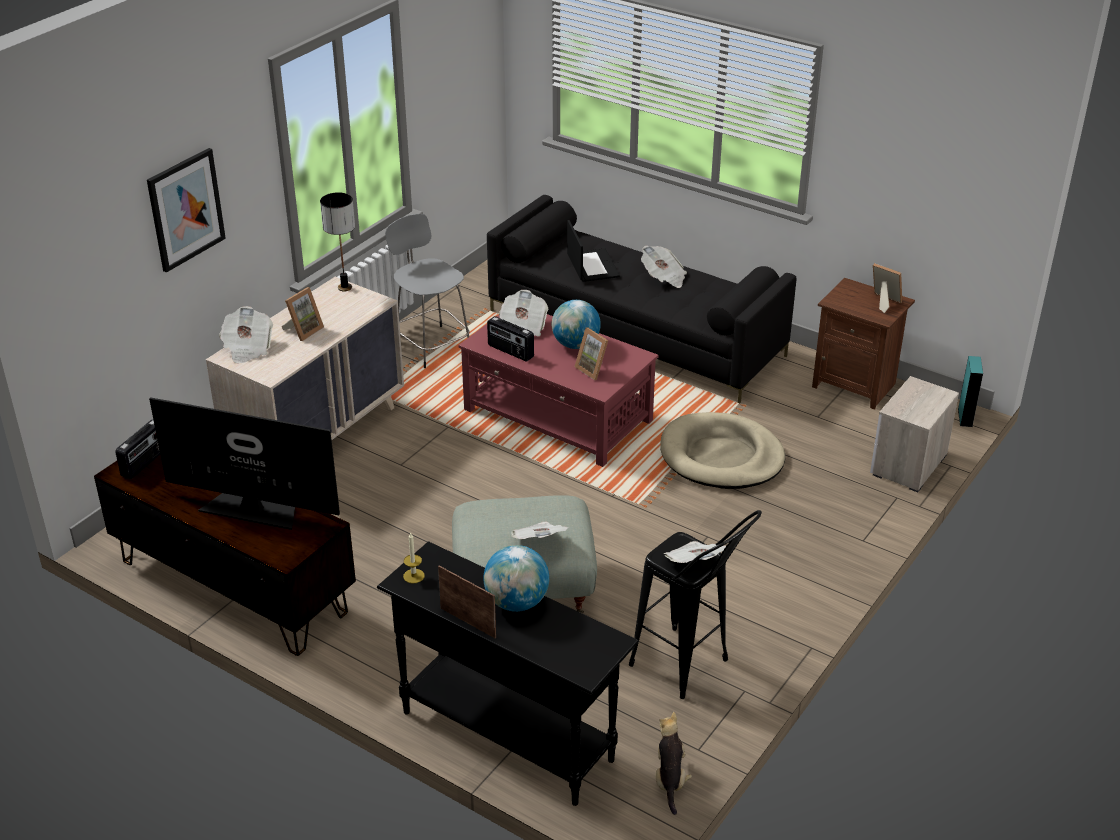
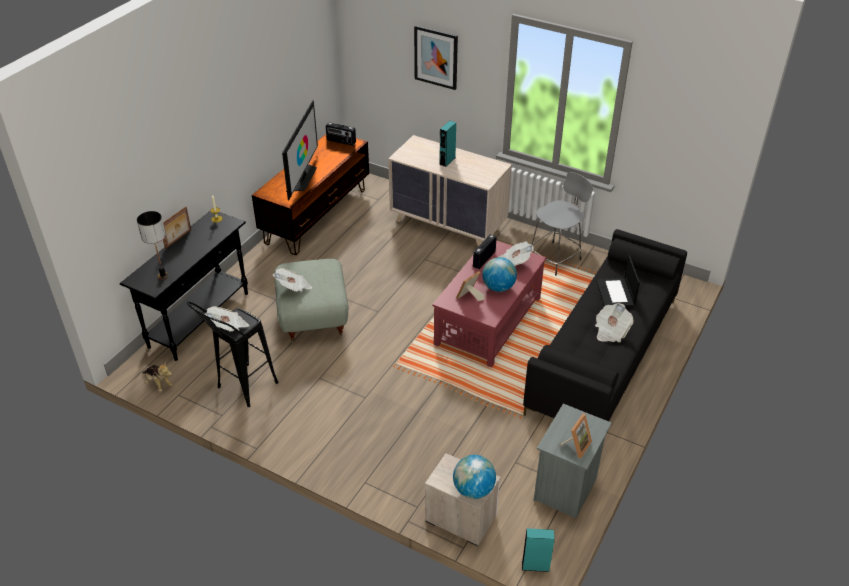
camera: 85 degrees right, 5 degrees up
(247, 348) = (426, 145): newspaper -> none
(303, 330) = (447, 161): picture frame -> turquoise speaker
(345, 287) = (499, 169): table lamp -> table lamp (163, 276)
(517, 602) = (190, 254): globe -> globe (473, 490)
(592, 265) = (615, 293): laptop -> laptop turned 105 degrees clockwise
(670, 779) = (158, 383): plush toy -> plush toy turned 45 degrees clockwise
(721, 456) = (454, 404): beige dog bed -> none
(855, 385) = (566, 489): brown nightstand -> grey nightstand

